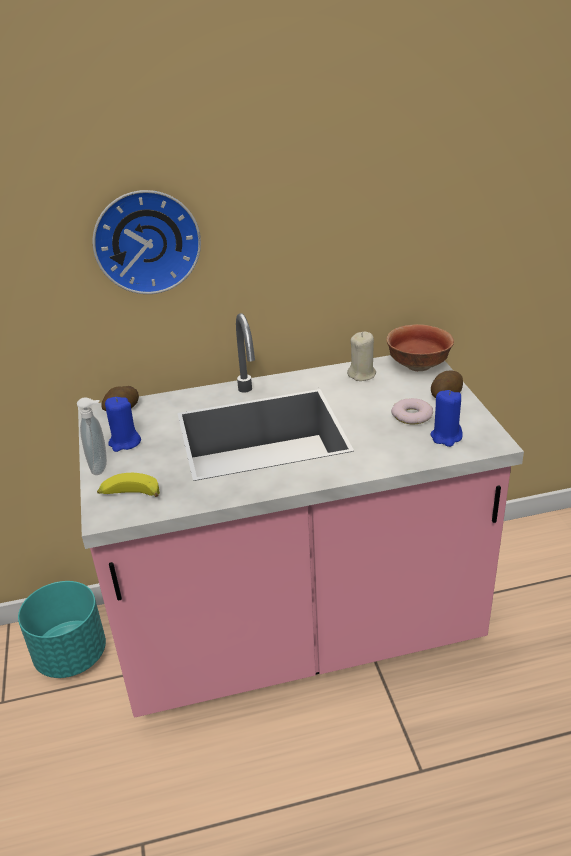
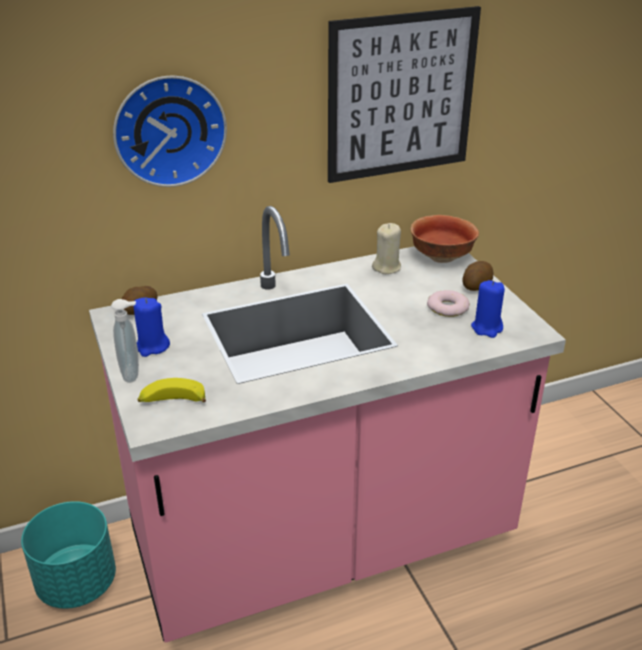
camera: 10 degrees left, 0 degrees up
(375, 208) = (401, 95): none -> picture

